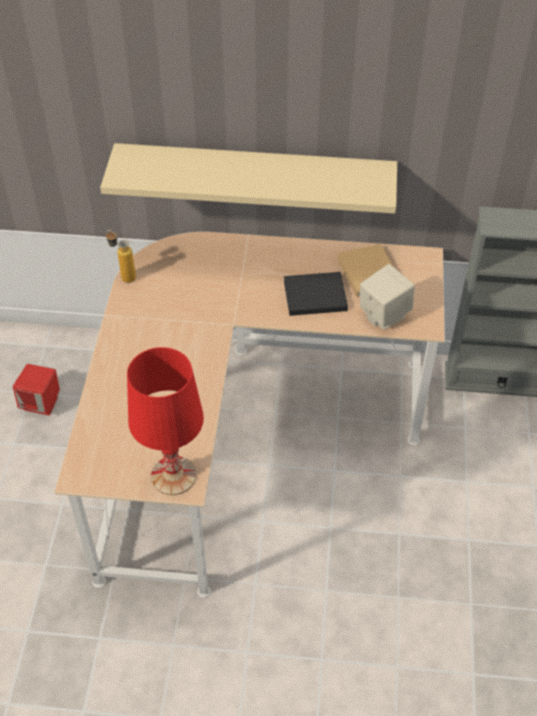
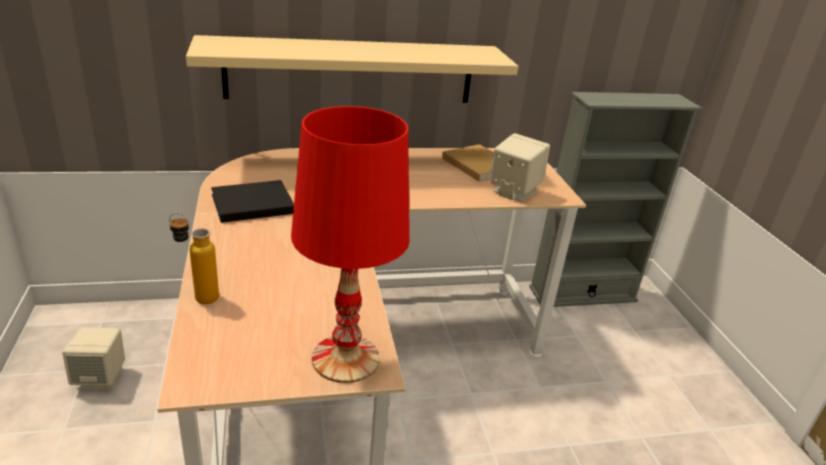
camera: 20 degrees left, 20 degrees down
(41, 403) = (101, 378): red speaker -> beige speaker
(123, 276) = (212, 181): bottle -> bottle (198, 296)
(313, 296) = (433, 183): black book -> black book (250, 204)

